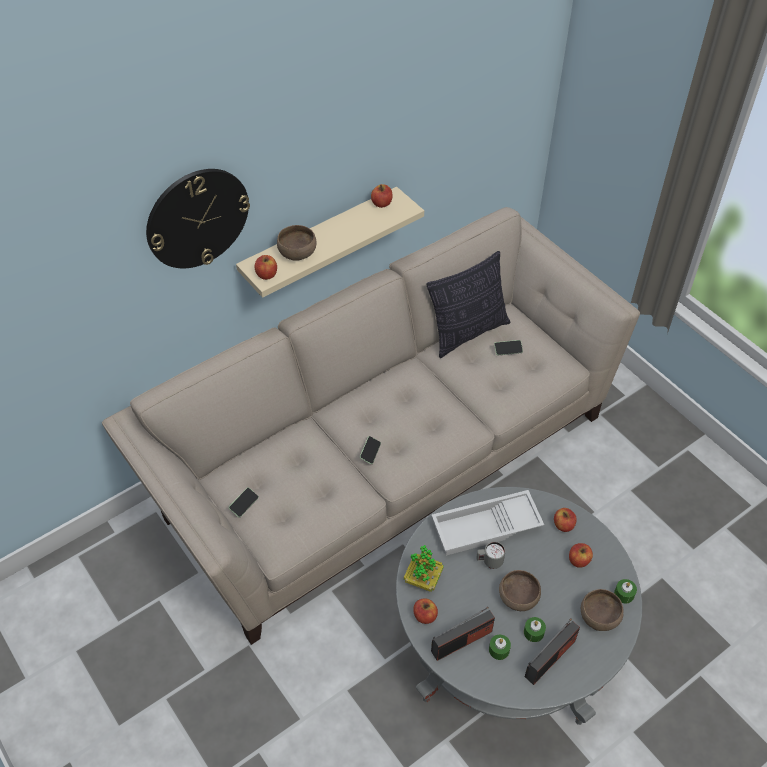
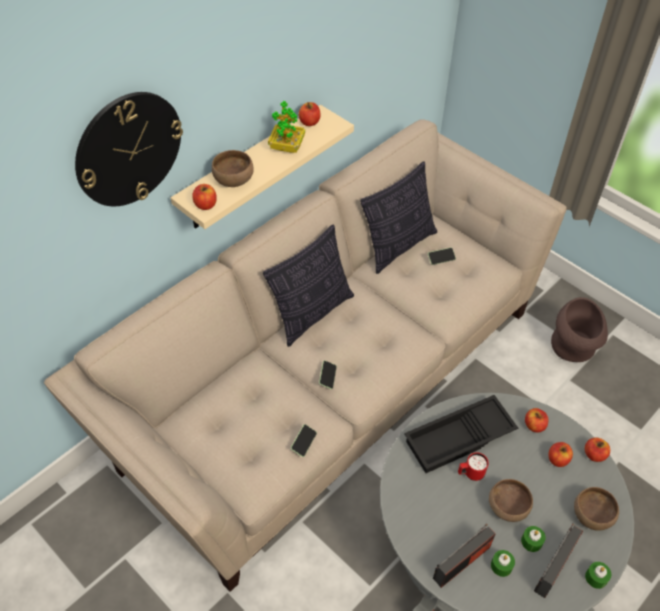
camera: 10 degrees left, 0 degrees up
(244, 504) = (208, 449): phone -> phone (304, 443)
(368, 389) = (312, 313): none -> pillow
(423, 579) = (408, 501): potted plant -> potted plant (287, 147)
(425, 616) = (418, 541): apple -> apple (594, 455)
(486, 528) = (459, 439): white tray -> black tray
(489, 562) = (470, 474): grey mug -> red mug
(624, 594) = (610, 488): green candle -> green candle (596, 577)
(641, 460) = (573, 350): none -> brown vase

